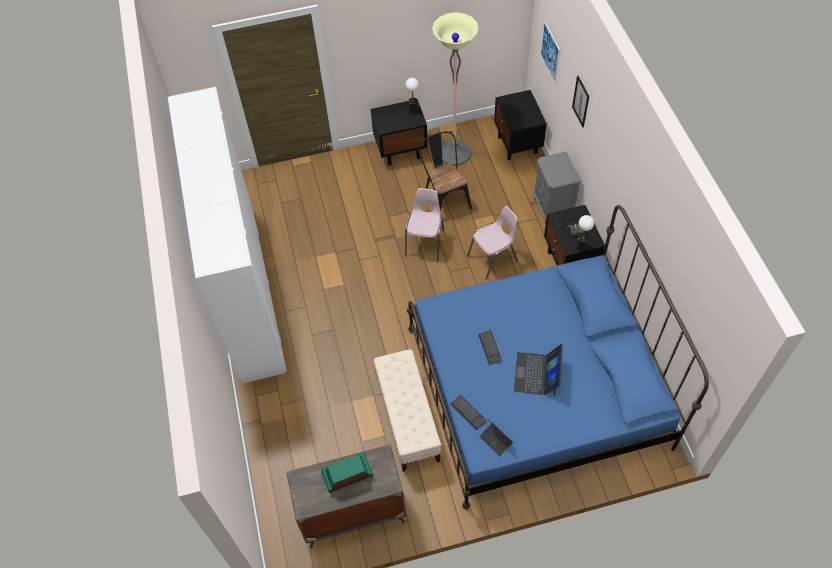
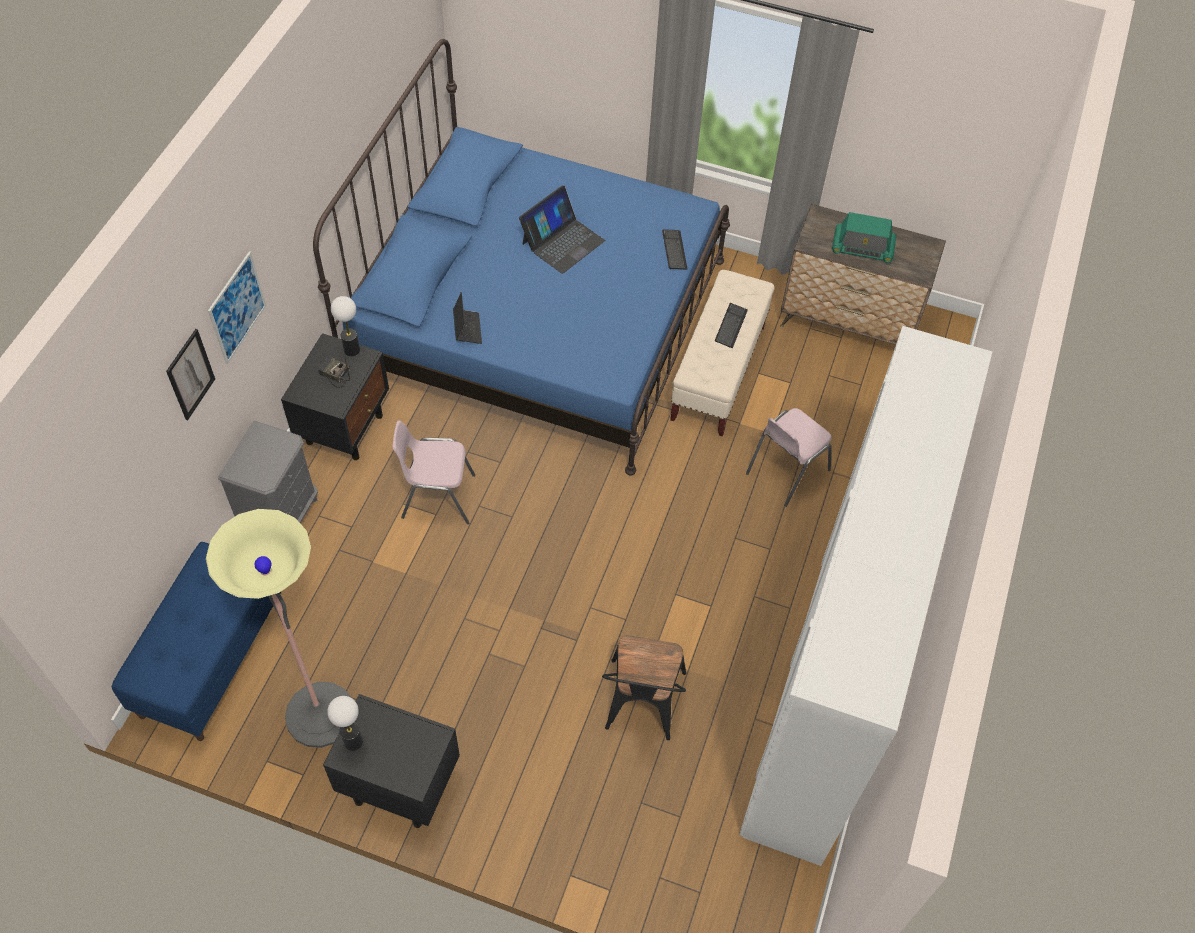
camera: 150 degrees left, 0 degrees up
(425, 243) = (507, 582): pink chair -> pink chair (786, 471)
(444, 198) = (415, 638): black chair -> black chair (641, 707)
(490, 348) = (589, 296): keyboard -> keyboard (731, 326)
(496, 440) = (667, 211): laptop -> laptop (467, 329)
(517, 145) = (210, 658): black nightstand -> blue bench
(550, 52) = (107, 514): picture -> picture (237, 307)

